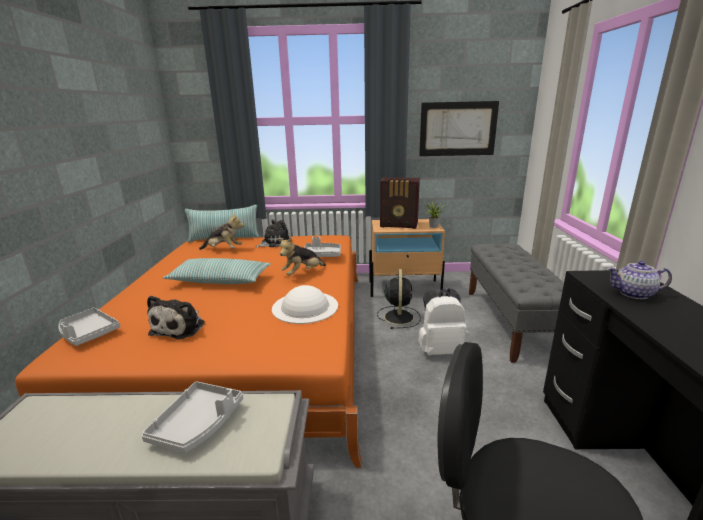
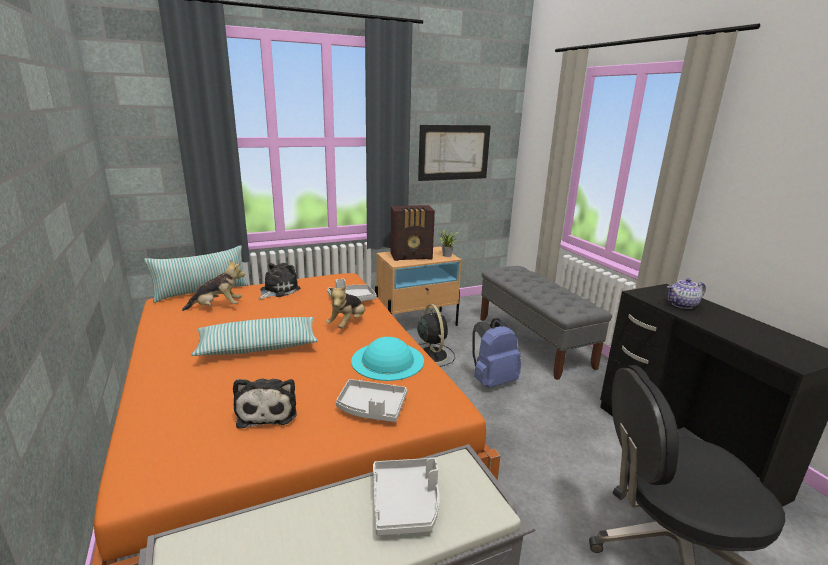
camera: 25 degrees left, 0 degrees up
(88, 333) = (146, 444): grey tray -> grey tray (371, 408)
(305, 306) = (387, 360): white hat -> turquoise hat
(440, 350) = (492, 380): white backpack -> blue backpack

